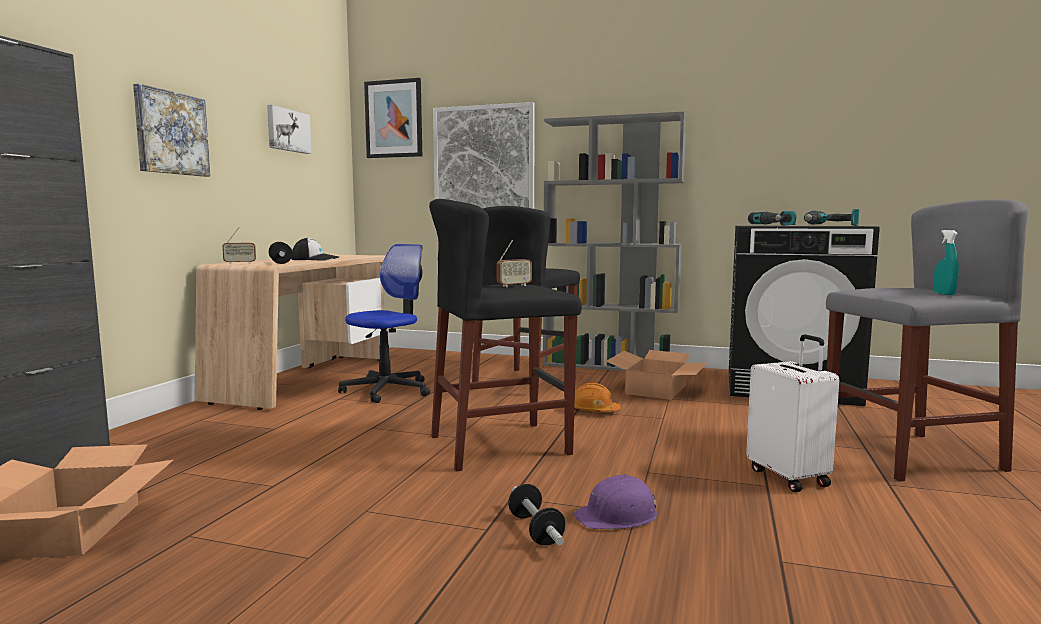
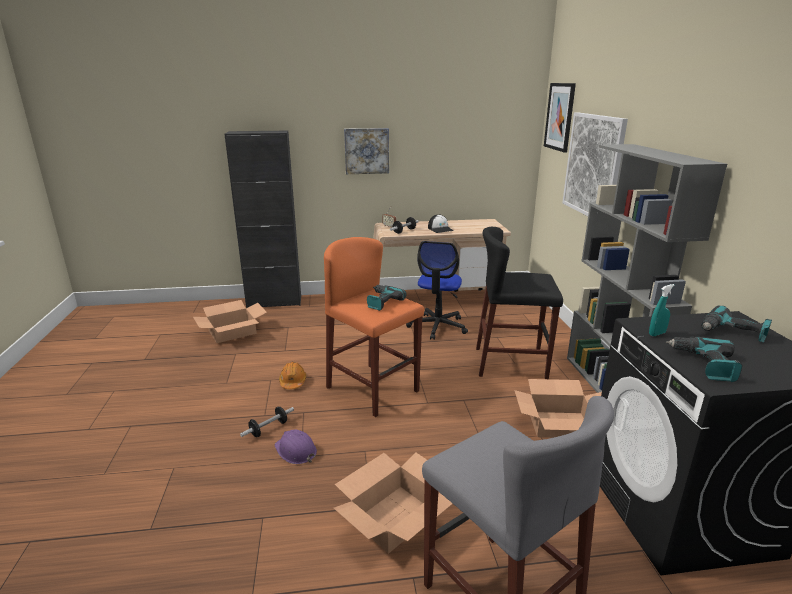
camera: 65 degrees right, 15 degrees up
(287, 130) = (464, 134): picture -> none
(387, 390) = (437, 326): office chair -> office chair turned 90 degrees clockwise
(500, 445) = (373, 389): black stool -> orange stool
(514, 286) = (381, 302): radio -> power drill
(594, 411) = (469, 406): orange hard hat -> orange hard hat (293, 382)
(789, 477) = (394, 517): white suitcase -> cardboard box
(944, 294) = (485, 480): turquoise spray bottle -> turquoise spray bottle (657, 334)

